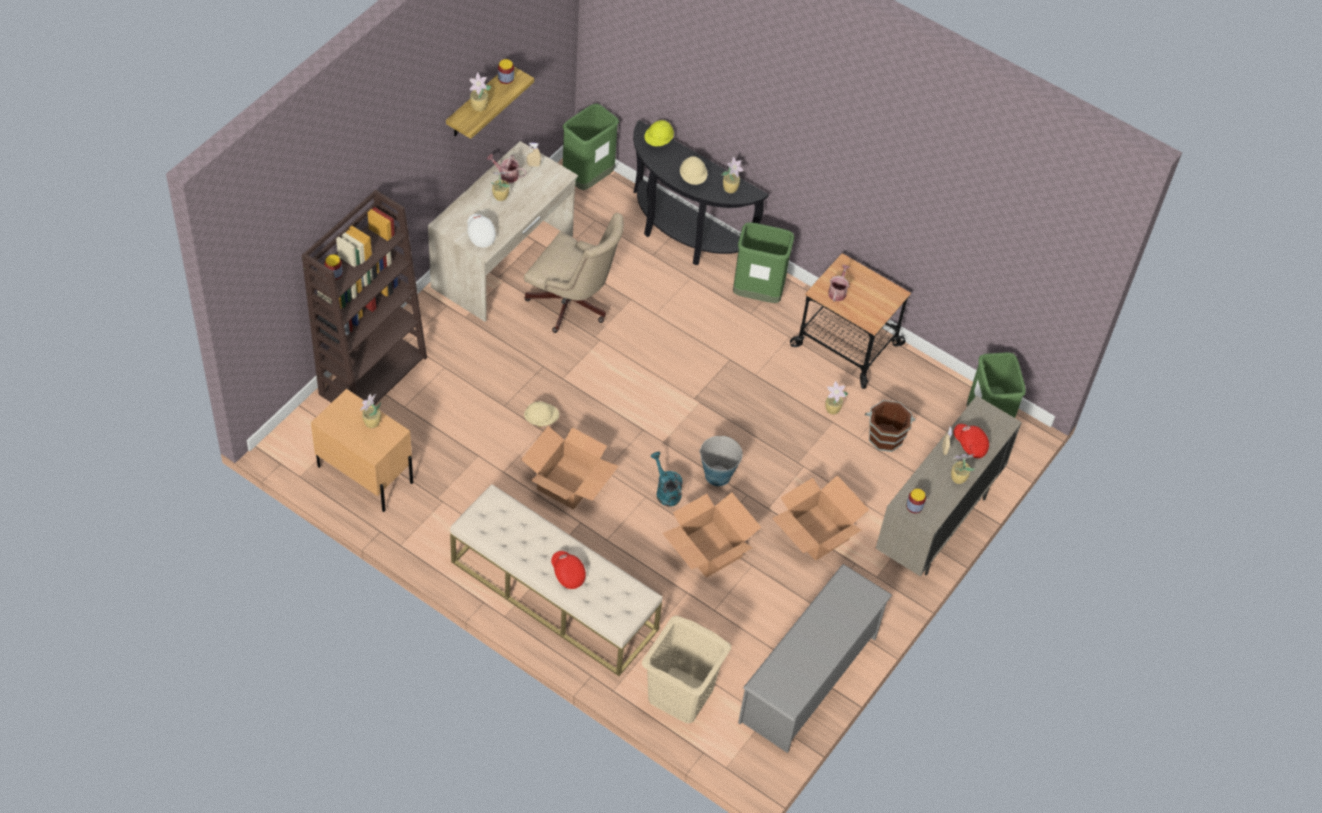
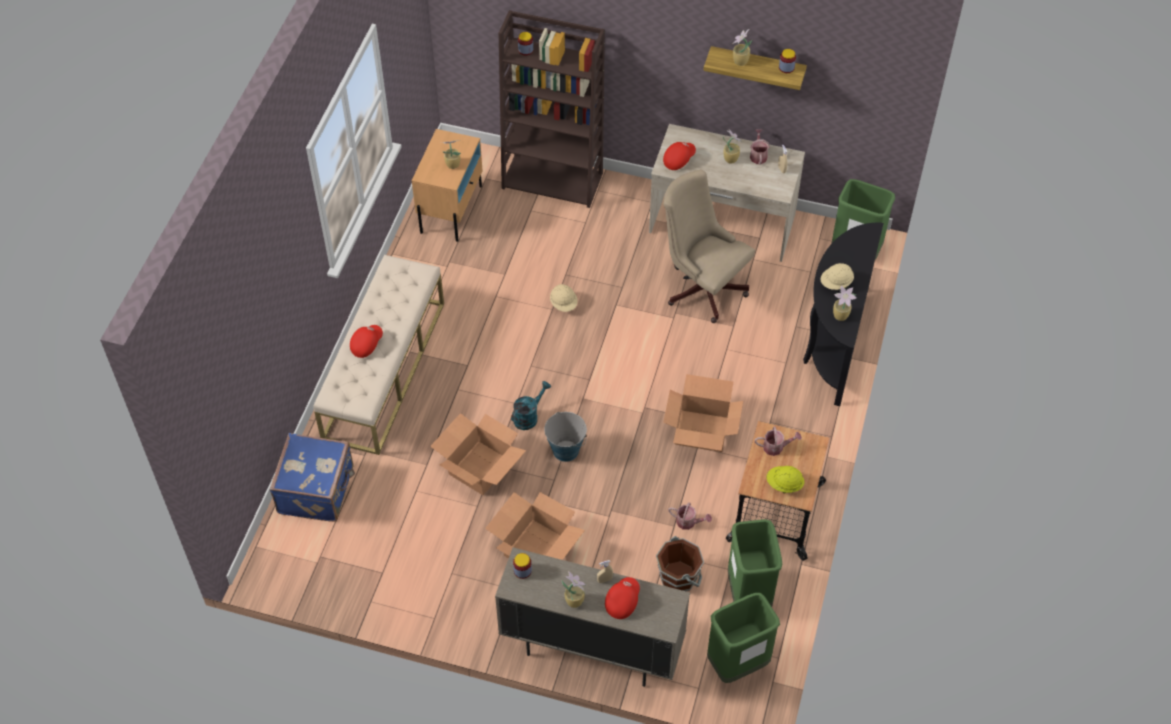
camera: 75 degrees right, 0 degrees up
(480, 234) = (678, 159): white cap -> red cap
(569, 482) = (505, 344): cardboard box -> cardboard box (701, 431)
(573, 305) = (702, 286): beige office chair -> beige office chair turned 120 degrees clockwise
(658, 141) = (866, 245): yellow hard hat -> yellow hard hat (784, 484)
(680, 695) = (317, 490): beige laundry basket -> blue suitcase
(757, 294) = (796, 421): green trash can -> green trash can (749, 593)
(809, 679) = (370, 586): grey shoe rack -> none
(833, 410) = (688, 522): potted plant -> watering can

